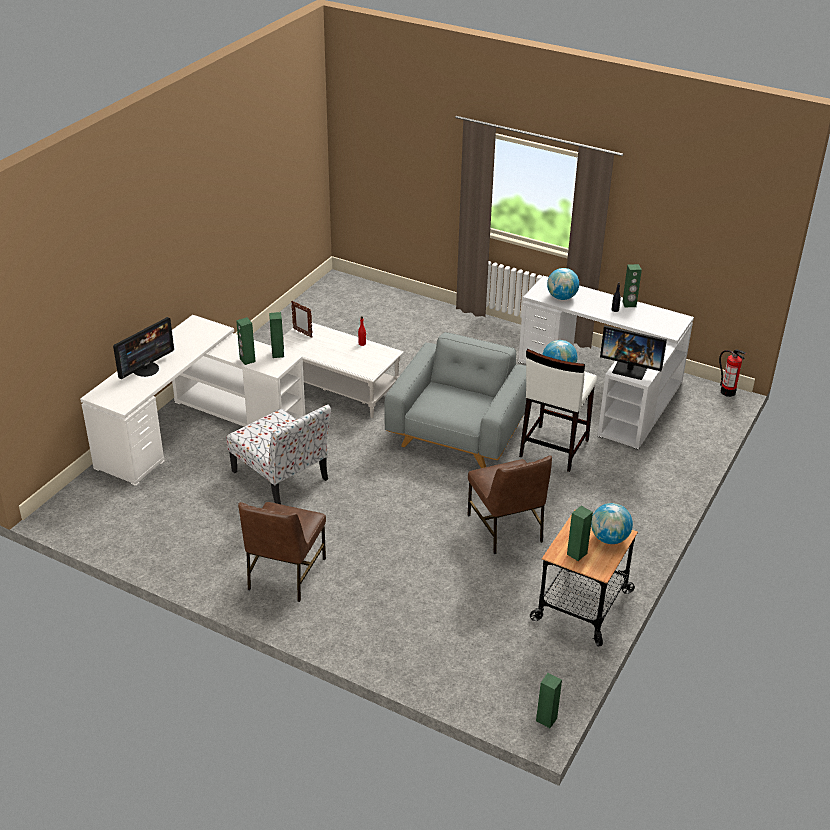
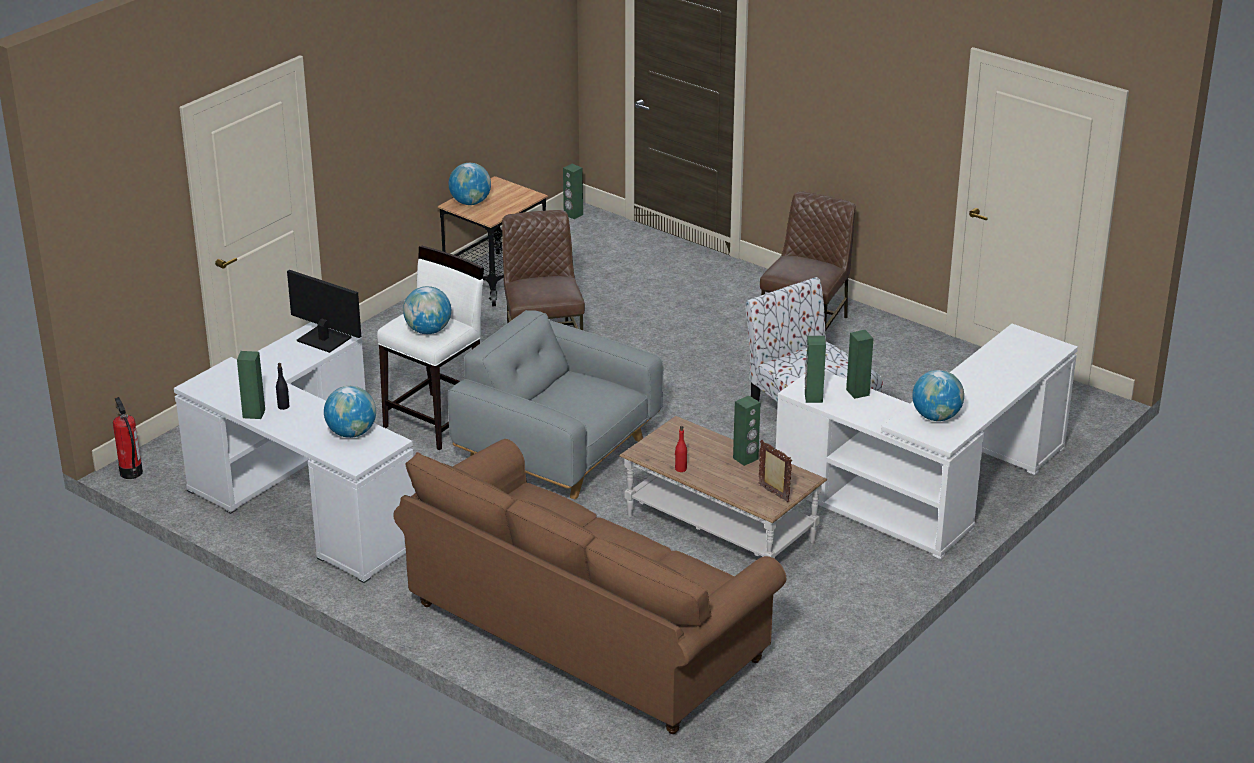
camera: 170 degrees left, 5 degrees down
(146, 369) = (1000, 375): monitor -> none
(197, 336) = (936, 417): none -> globe
(337, 388) = (720, 528): white coffee table -> brown coffee table
(402, 325) = (587, 633): none -> brown sofa
(458, 433) = (558, 451): grey armchair -> grey armchair turned 90 degrees clockwise
(576, 553) = (511, 195): green speaker -> green speaker (745, 459)

